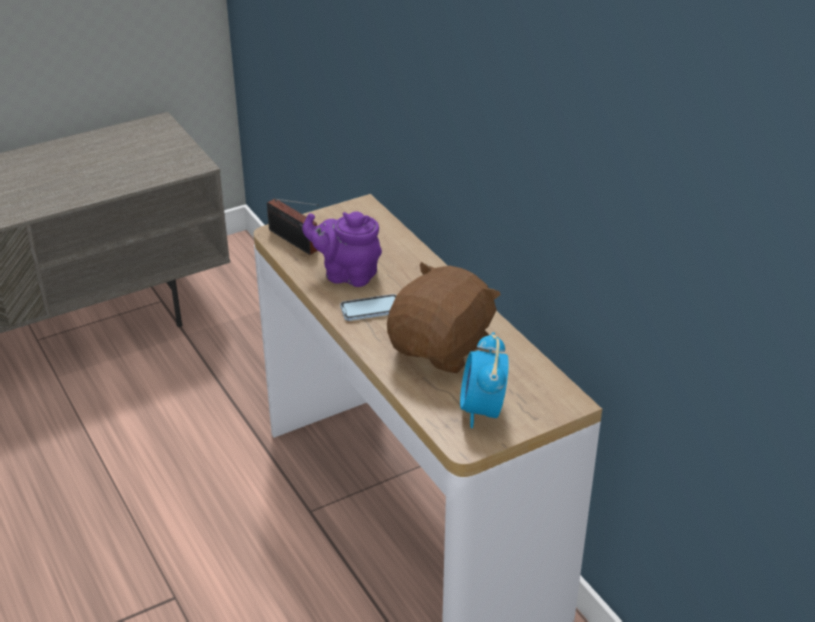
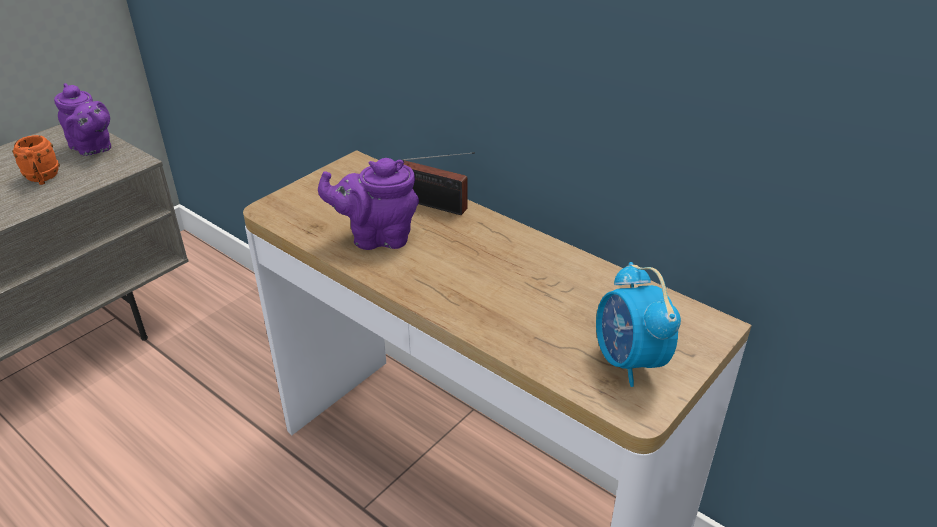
camera: 20 degrees left, 0 degrees up
(120, 167) = (42, 179): none -> orange mug
(168, 145) = (93, 148): none -> purple teapot
(295, 242) = (298, 214): radio -> radio (434, 205)
(371, 309) = (427, 270): phone -> none
(442, 348) = (534, 296): brown plush toy -> none

